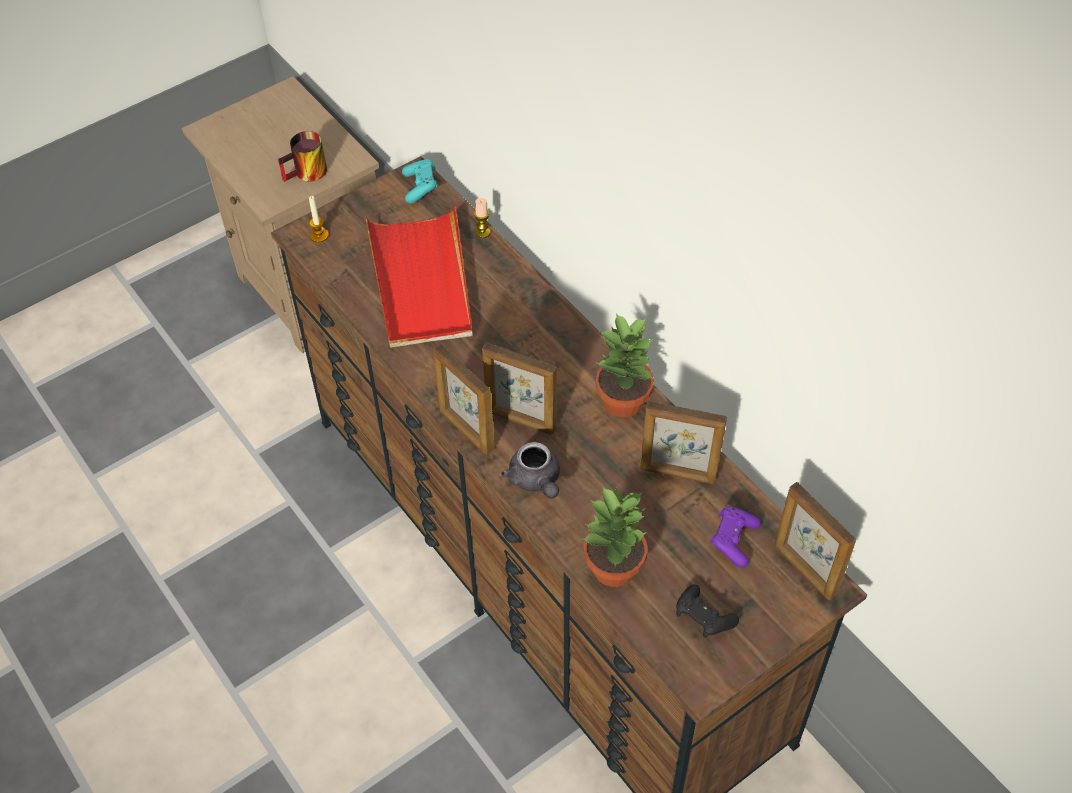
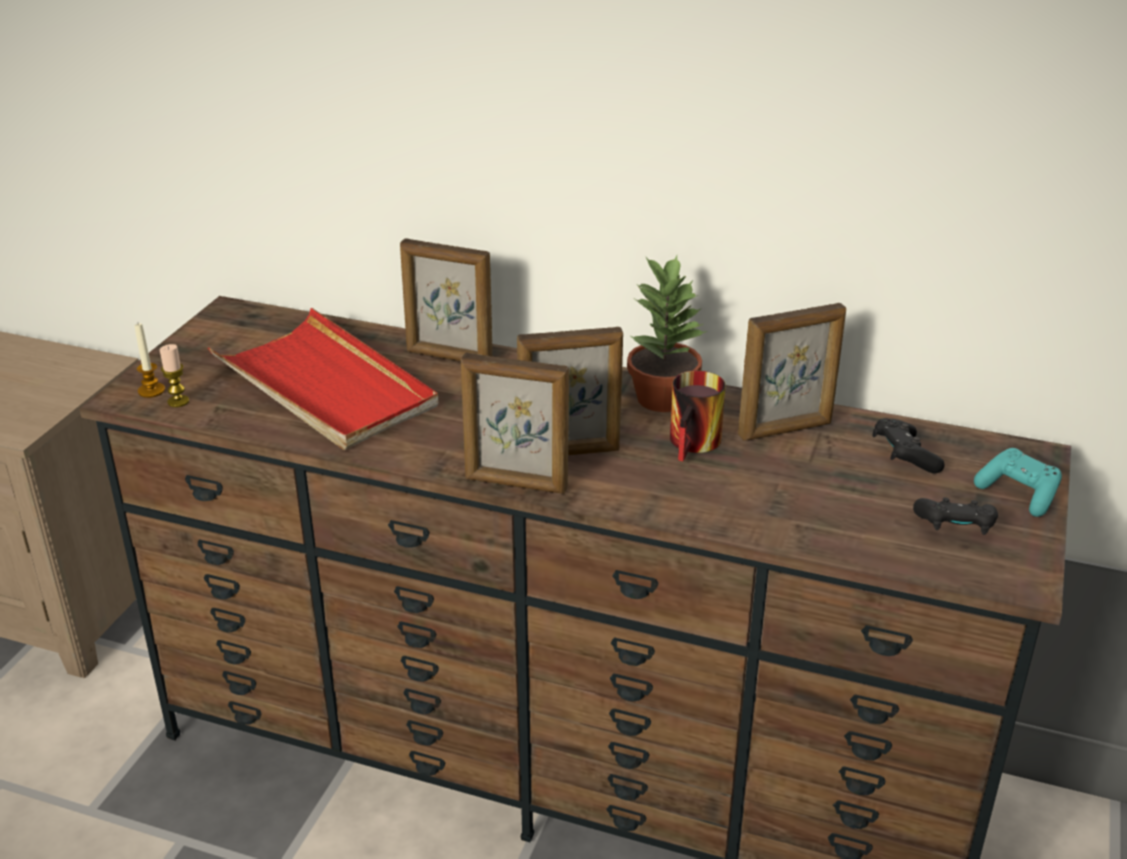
camera: 35 degrees left, 20 degrees down
(307, 174) = (52, 393): mug -> mug (697, 444)
(420, 187) = (245, 317): turquoise game controller -> turquoise game controller (1018, 493)
(483, 232) = (358, 328): candle -> candle (178, 401)
(536, 481) = (645, 494): grey teapot -> none
(614, 568) = (817, 529): potted plant -> none
(733, 541) = (903, 457): purple game controller -> black game controller
(804, 570) = (995, 451): picture frame -> picture frame (449, 357)

